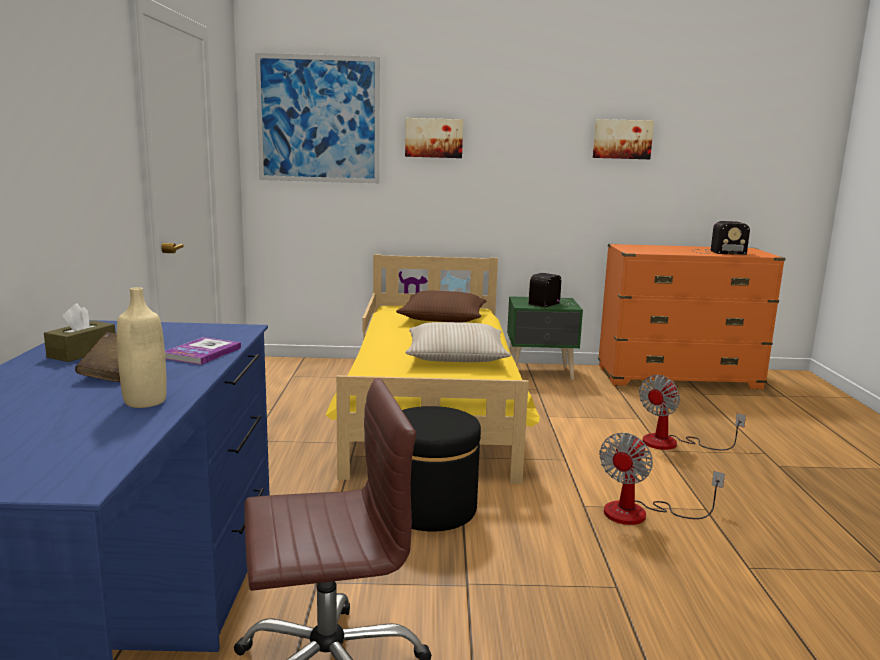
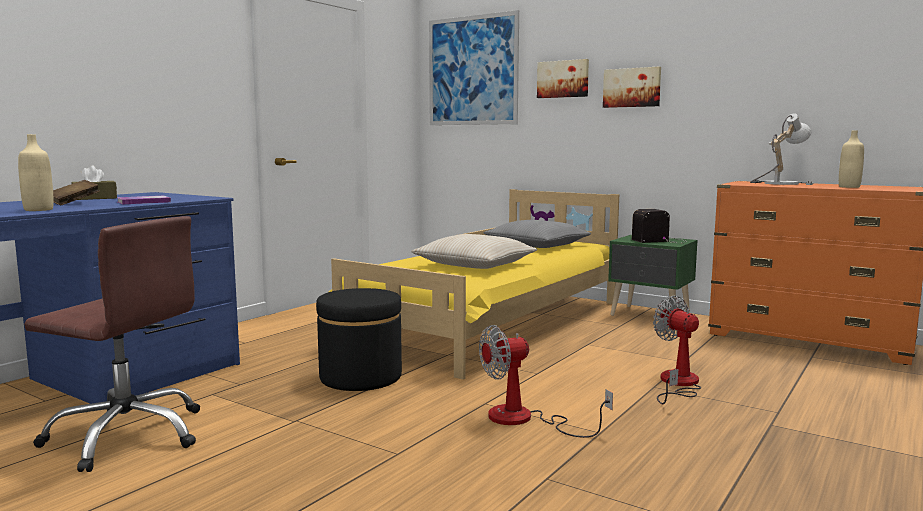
camera: 35 degrees right, 5 degrees down
(442, 318) = (536, 245): brown pillow -> grey pillow
(622, 139) = (753, 64): picture -> picture (632, 87)
(654, 248) = (778, 183): none -> table lamp
(672, 443) = (677, 384): fan -> fan turned 75 degrees clockwise
(716, 252) = (849, 187): radio -> beige bottle

